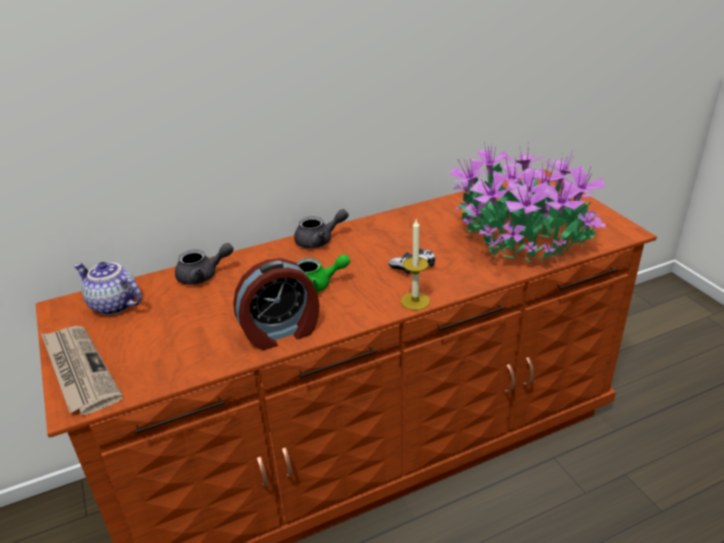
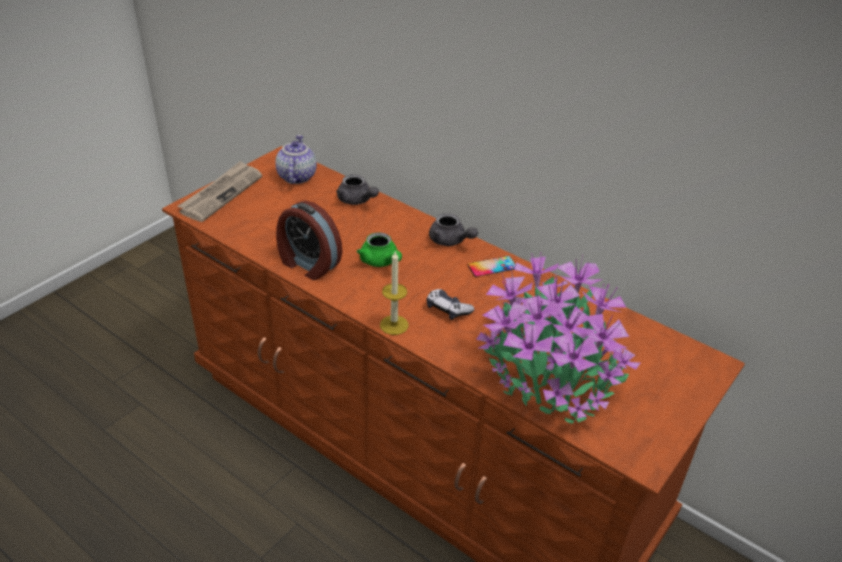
camera: 60 degrees right, 5 degrees up
(372, 230) = (492, 266): none -> phone

